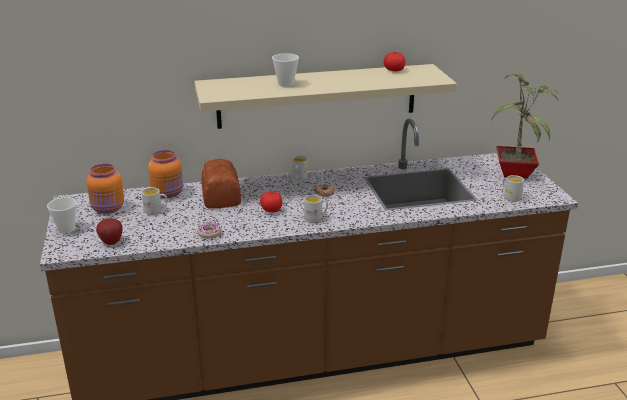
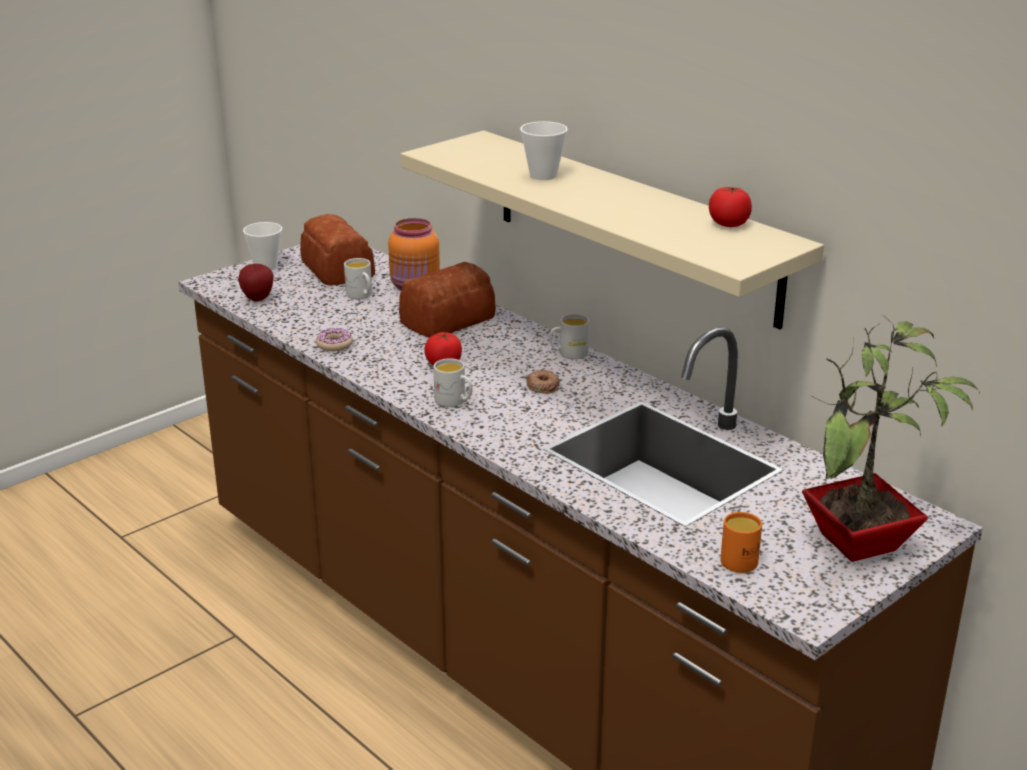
camera: 60 degrees right, 0 degrees up
(108, 209) = (336, 270): orange jar -> bread
(510, 197) = (741, 558): white mug -> orange mug

